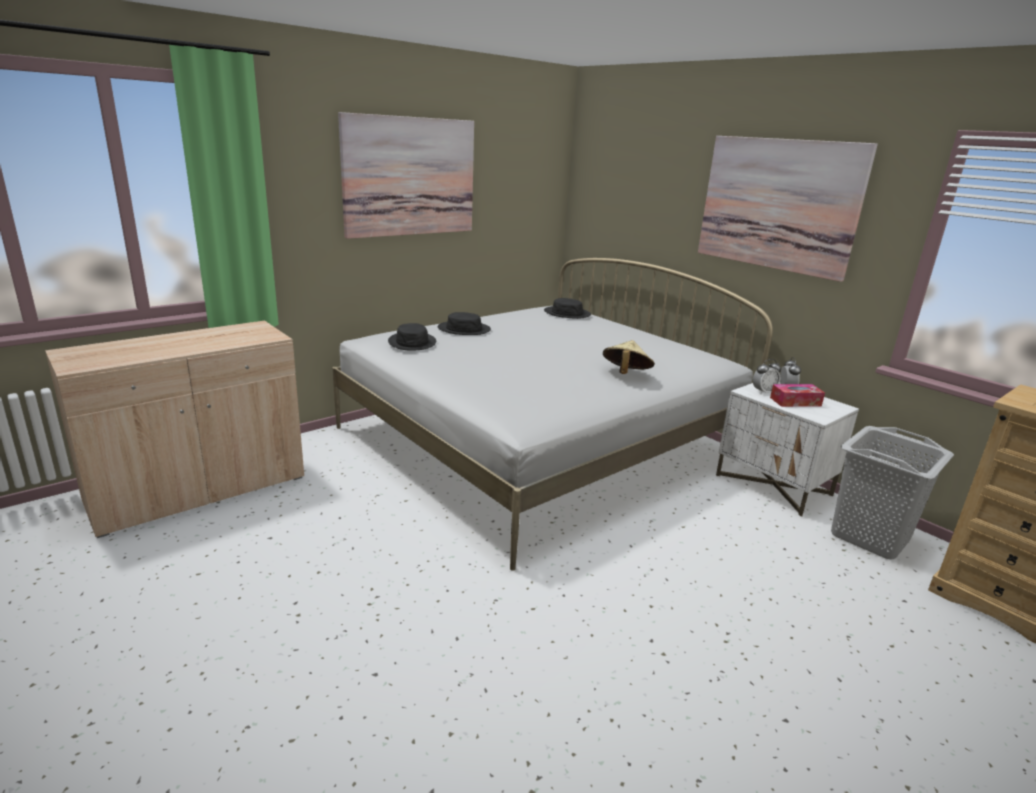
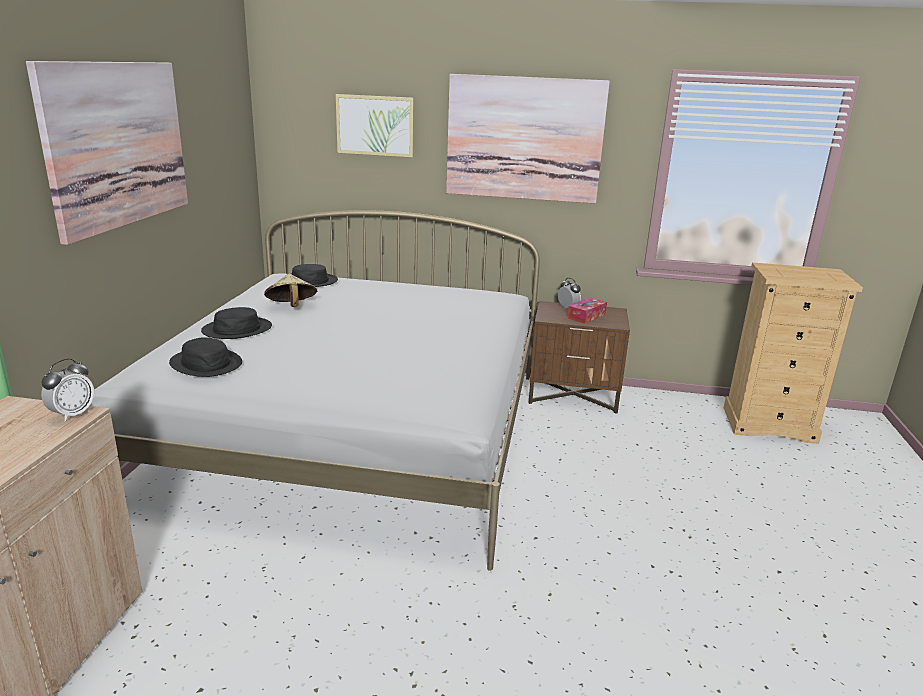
camera: 40 degrees left, 0 degrees up
(625, 374) = (465, 331): beige hat -> beige hat (291, 307)
(652, 183) = (375, 125): none -> picture
(763, 392) = (556, 314): alarm clock -> alarm clock (72, 414)
(774, 486) = (574, 395): white nightstand -> brown nightstand
(870, 537) = (668, 410): grey laundry basket -> none

